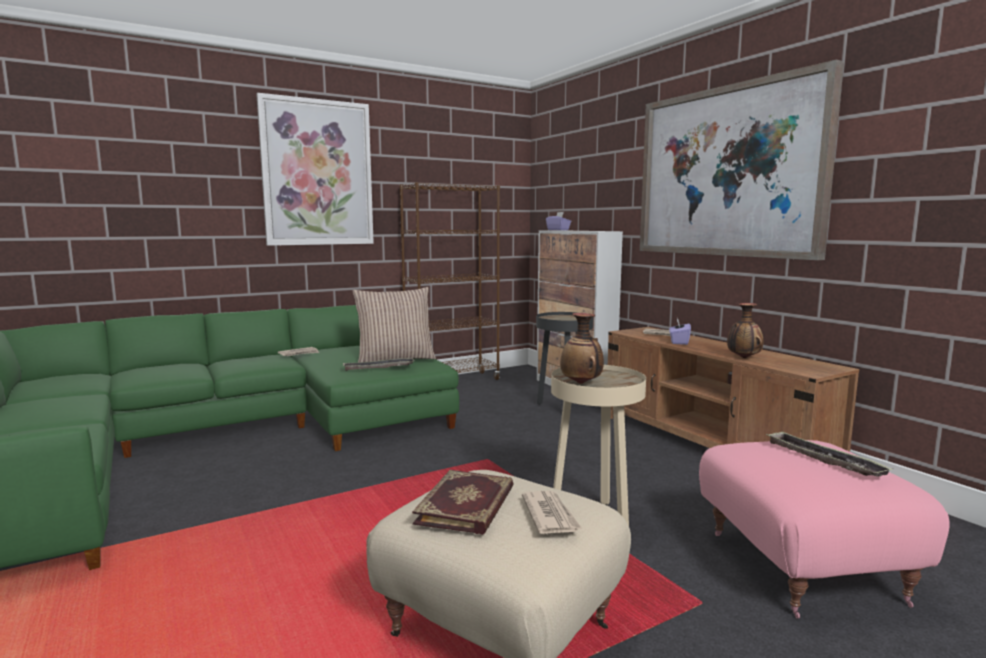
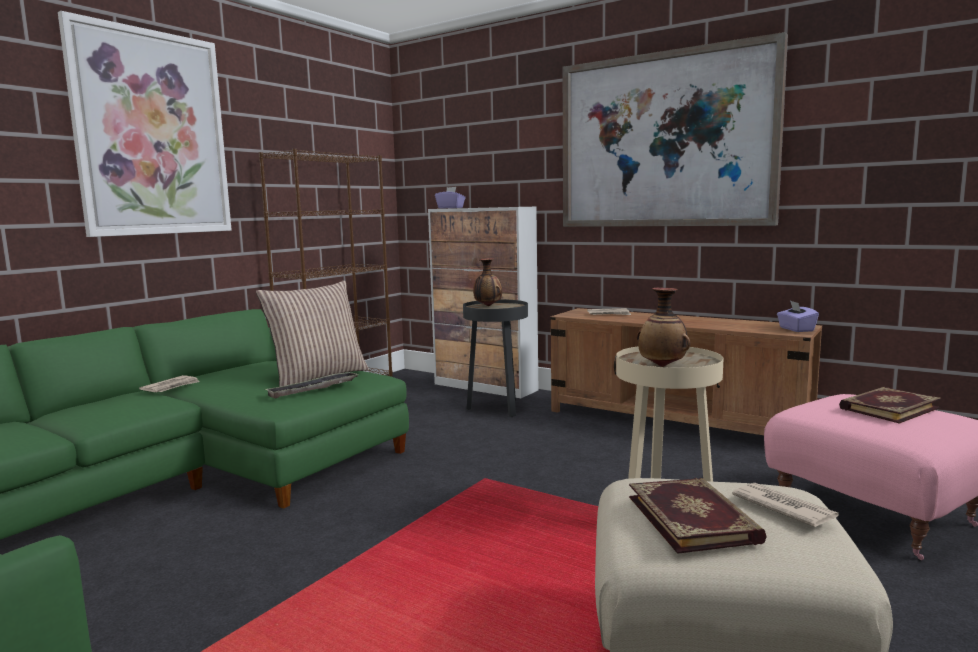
camera: 25 degrees left, 0 degrees up
(679, 342) = (637, 319): purple tissue box -> purple tissue box (796, 329)
(743, 358) = (720, 327): vase -> vase (487, 306)
(823, 459) = (888, 408): tray -> book

